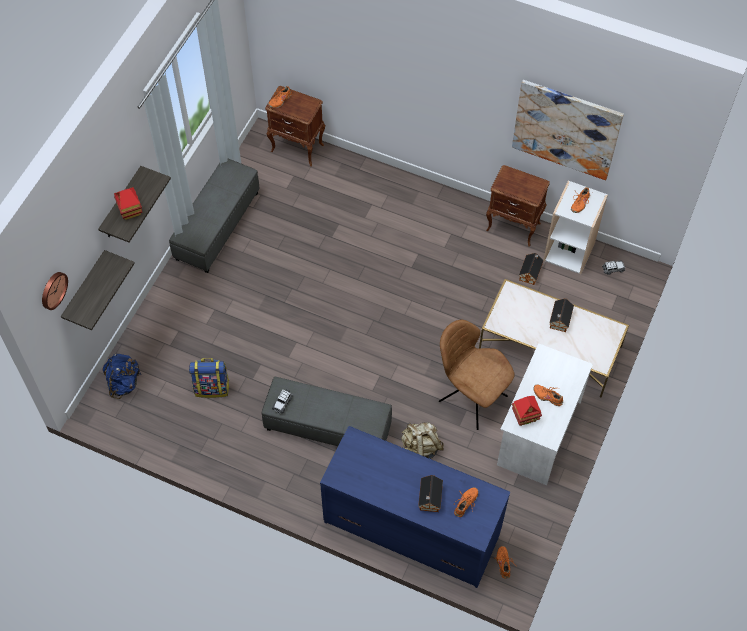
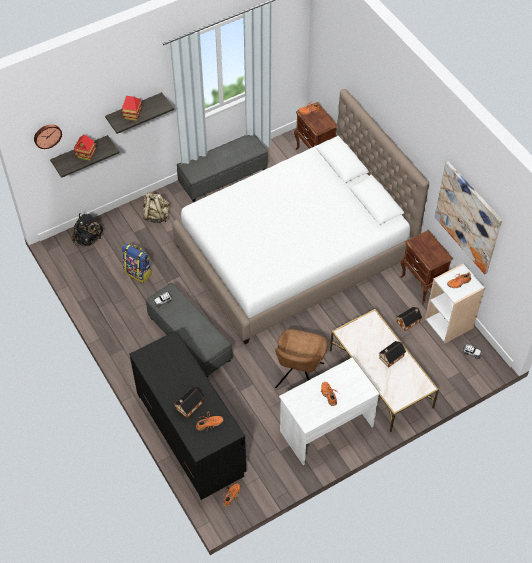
camera: 35 degrees right, 5 degrees down
(124, 383) = (88, 239): blue backpack -> black backpack
(361, 265) = (295, 252): none -> white bed
(411, 528) = (190, 435): blue dresser -> black dresser
(421, 447) = (239, 389): beige backpack -> beige backpack (156, 215)
(471, 397) = (299, 377): brown chair -> brown chair turned 150 degrees counterclockwise
(525, 416) = (302, 398): toy house -> toy house (86, 155)

